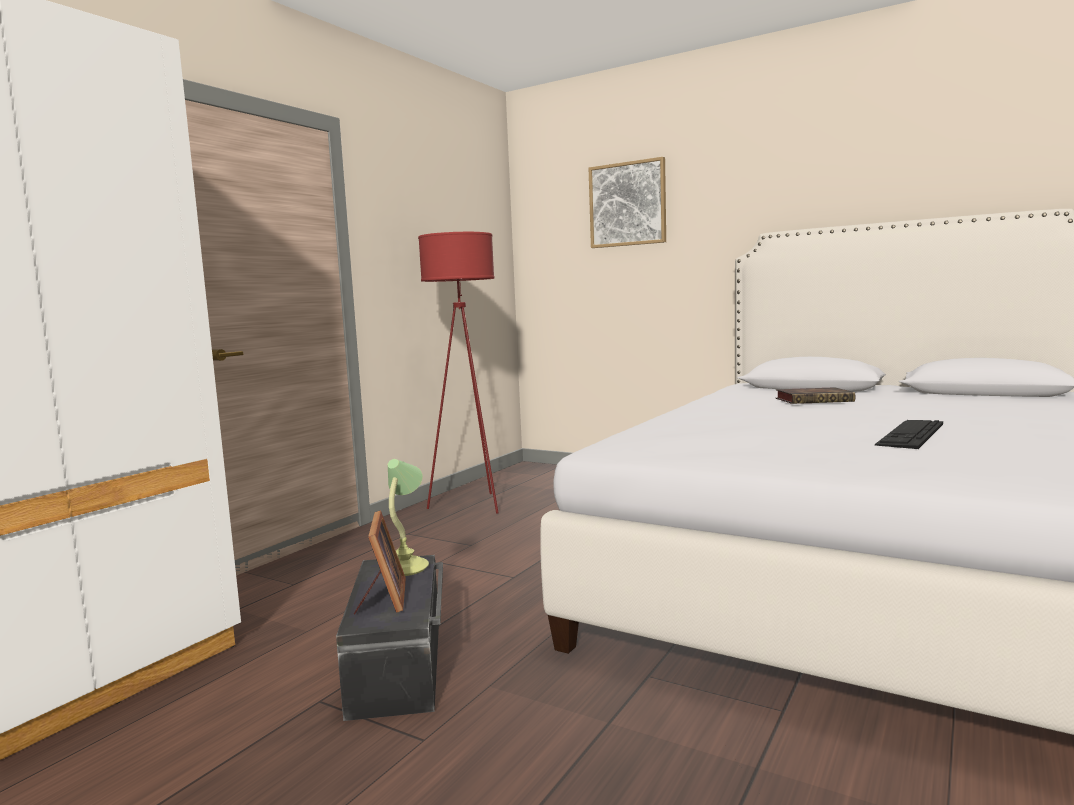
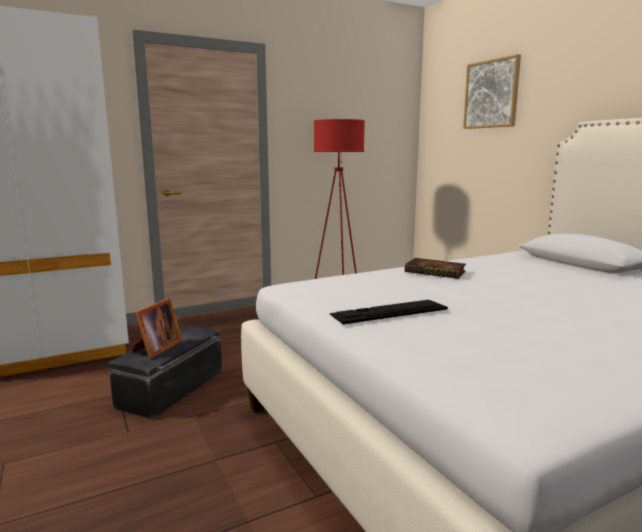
camera: 30 degrees right, 5 degrees up
(406, 567) = (195, 334): table lamp -> none
(815, 400) = (542, 275): book -> book (436, 272)
(911, 434) = (520, 320): keyboard -> keyboard (389, 311)

